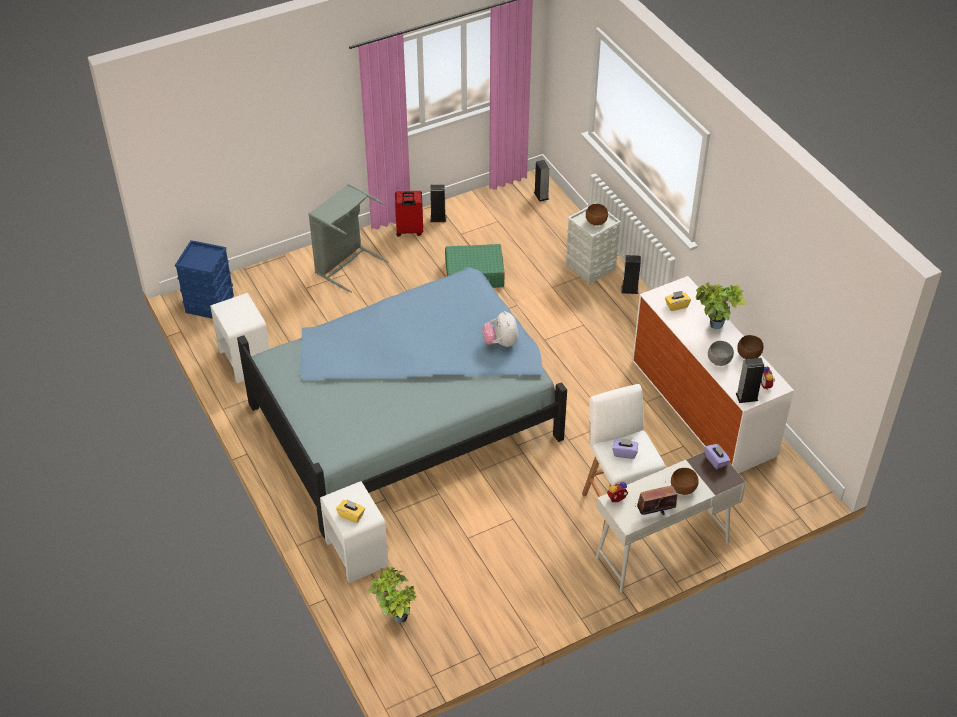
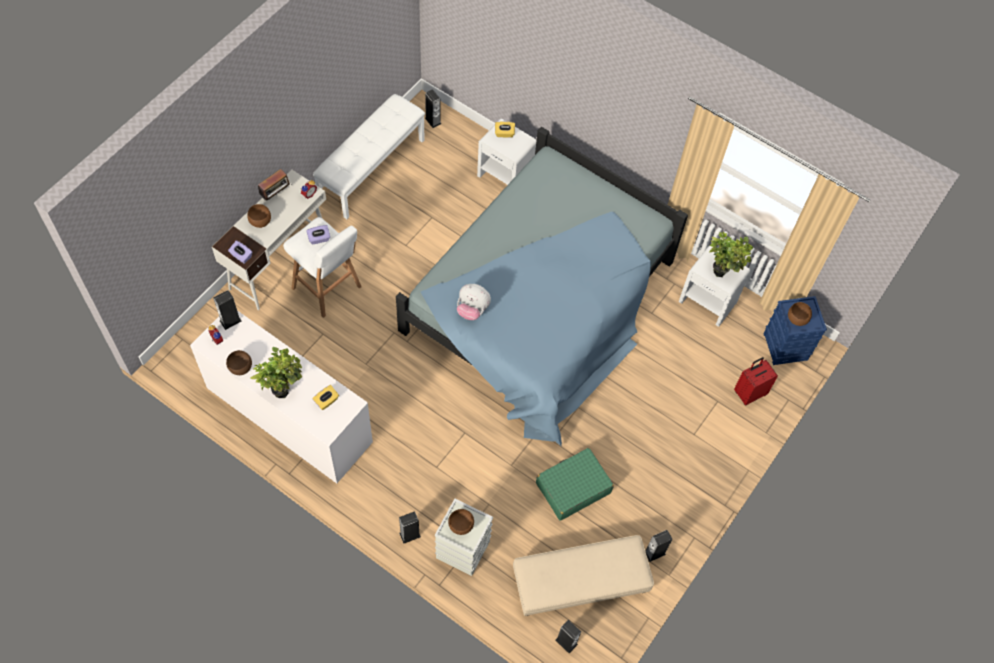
camera: 150 degrees right, 15 degrees up
(207, 257) = (796, 318): none -> brown bowl
(346, 265) = (701, 446): grey laundry basket -> none
(395, 616) = (451, 144): potted plant -> potted plant (723, 271)
(399, 656) = (433, 120): none -> speaker
(409, 231) = (671, 520): red suitcase -> red suitcase (749, 393)
(501, 343) = (472, 310): plush toy -> plush toy turned 150 degrees clockwise
(508, 222) = (580, 581): none -> beige ottoman
(508, 621) = (371, 169): none -> white bench
(719, 361) = (265, 350): grey bowl -> none

